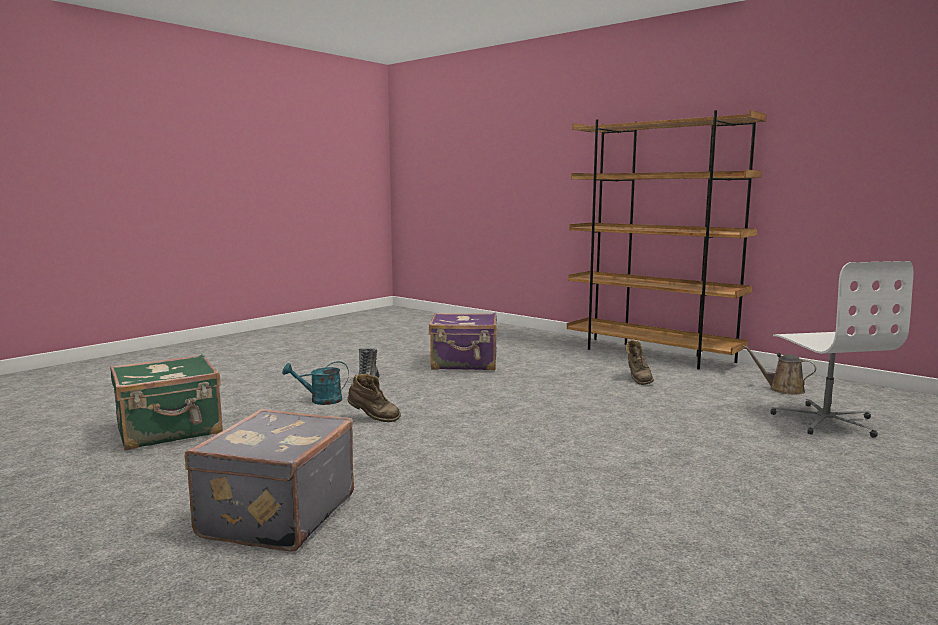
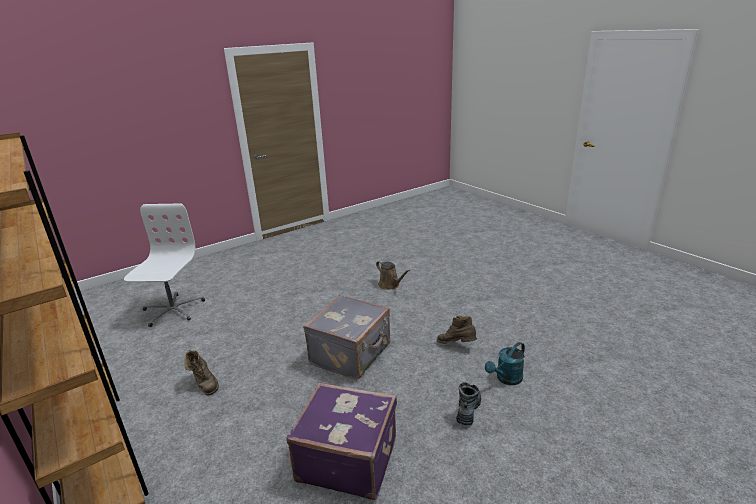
camera: 165 degrees left, 15 degrees up
(170, 431) = (601, 345): green suitcase -> none
(275, 515) = (491, 278): grey suitcase -> grey suitcase (352, 354)
(320, 400) = (506, 379): turquoise watering can -> turquoise watering can turned 135 degrees clockwise
(638, 379) = (204, 384): brown boot -> brown boot turned 135 degrees clockwise
(782, 389) = (123, 349): brown watering can -> brown watering can (390, 285)

